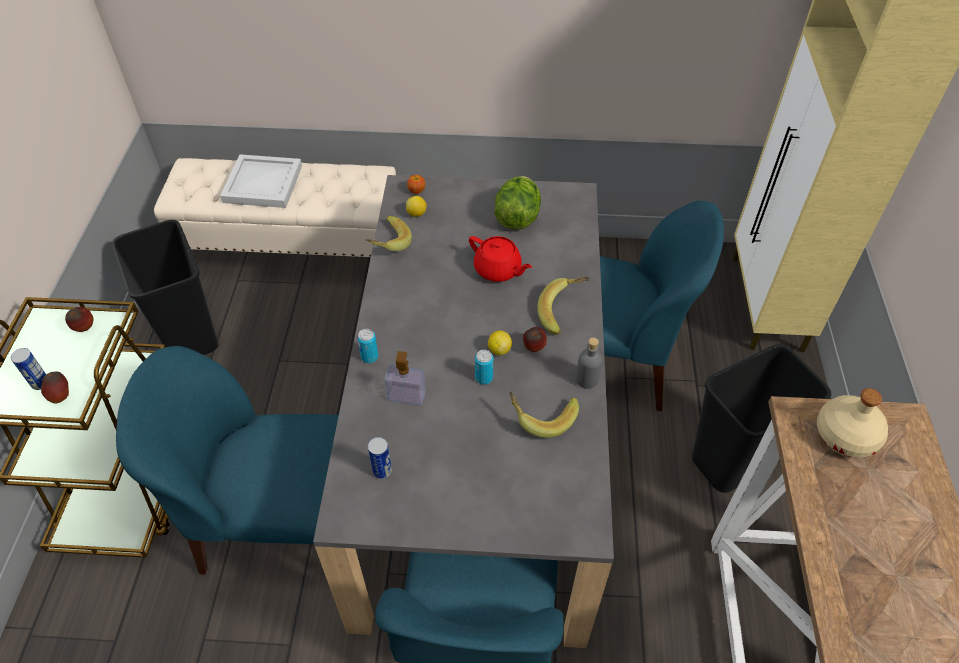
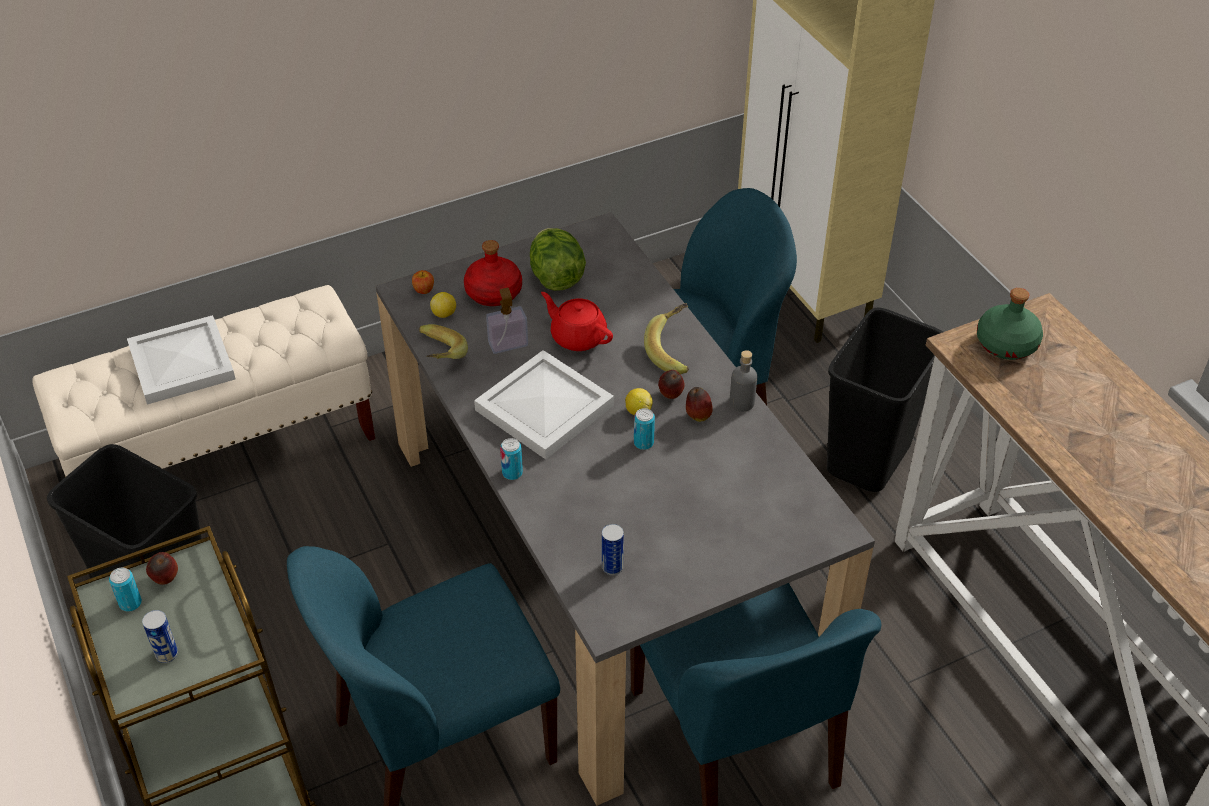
camera: 30 degrees left, 5 degrees down
(51, 335) = (130, 603): none -> can
(61, 396) = (205, 655): apple -> apple (697, 416)
(406, 396) = (580, 492): soap dispenser -> soap dispenser (508, 344)
(432, 314) = (544, 406): none -> white tray
(463, 212) = (494, 293): none -> red bottle
(498, 270) = (577, 337): red teapot -> red teapot turned 150 degrees counterclockwise
(542, 416) = (725, 453): banana -> none
(846, 436) = (1007, 344): beige bottle -> green bottle

